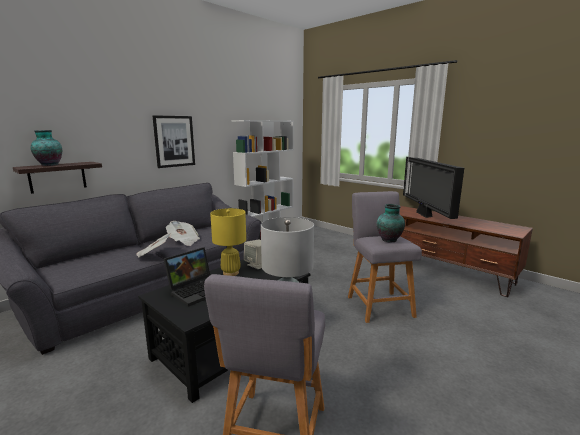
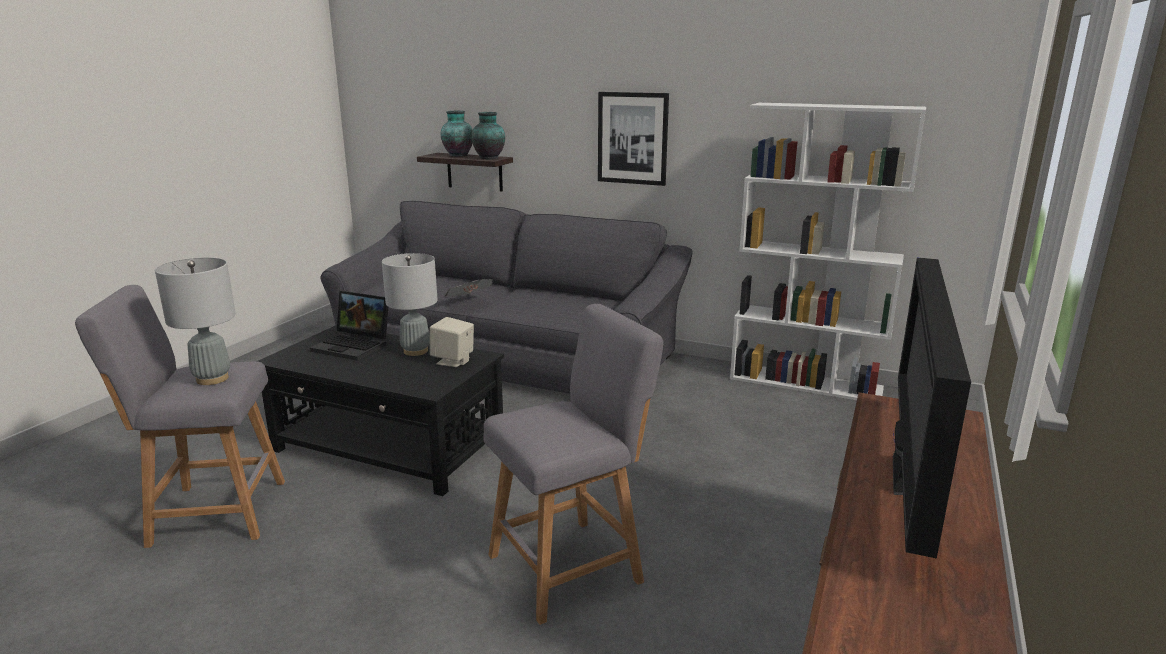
camera: 70 degrees right, 5 degrees up
(183, 241) = (531, 303): newspaper -> none
(231, 273) = (416, 351): yellow table lamp -> grey table lamp
(389, 240) = (547, 424): vase -> vase (489, 158)
(424, 215) = (904, 479): television -> television turned 45 degrees counterclockwise

